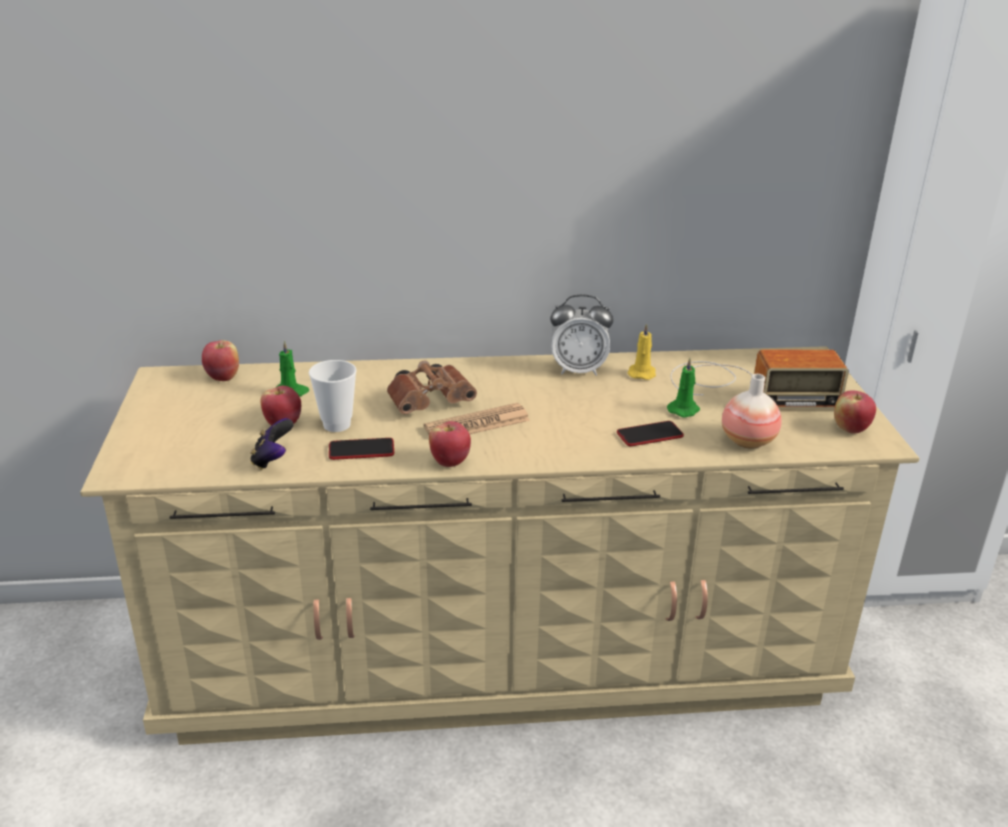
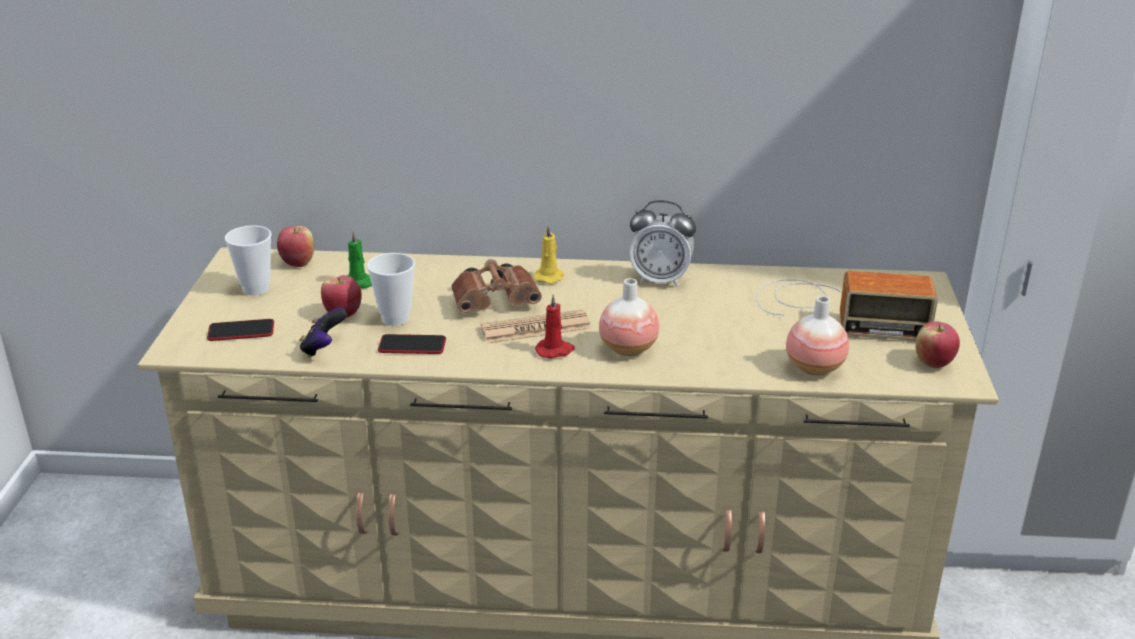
camera: 10 degrees right, 0 degrees up
(186, 405) = (256, 289): none -> cup
(450, 462) = (496, 364): apple -> none
(502, 444) = (555, 350): none -> red candle
(571, 437) = (628, 348): none -> vase
(641, 373) = (727, 287): yellow candle -> yellow candle (549, 276)
(649, 435) = (711, 353): phone -> phone (241, 331)
(684, 409) = (758, 329): green candle -> none

